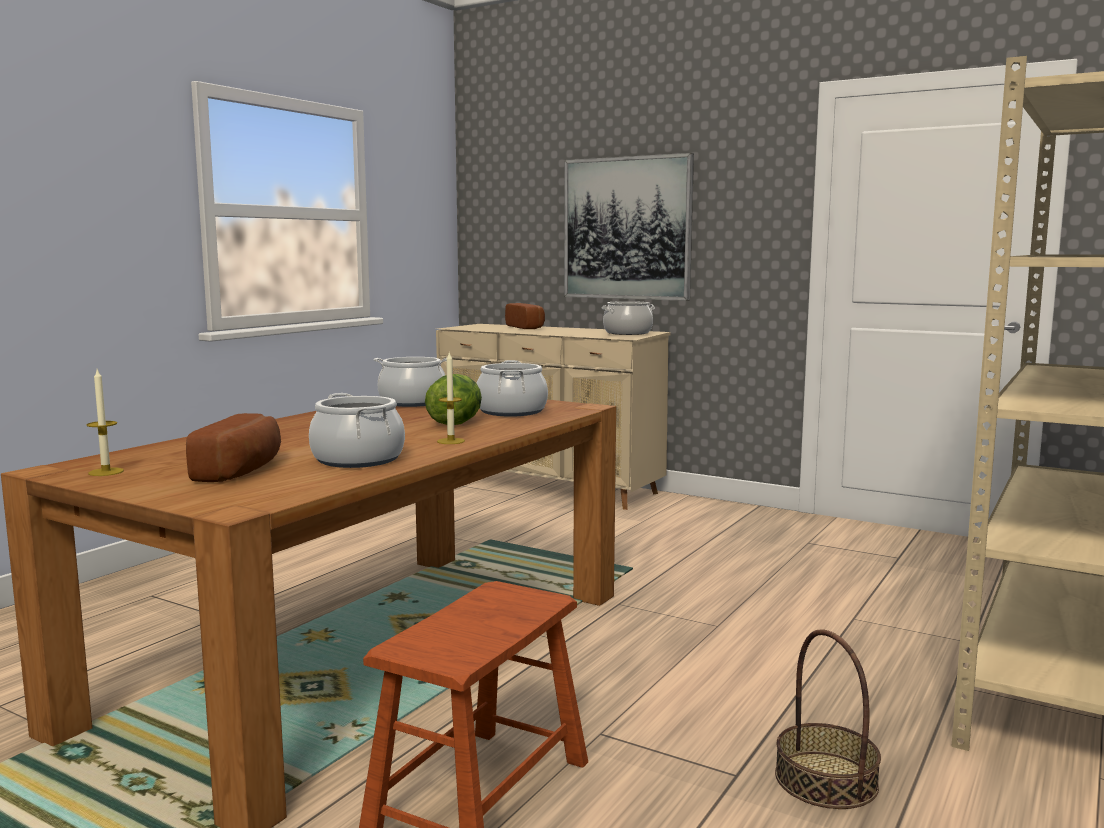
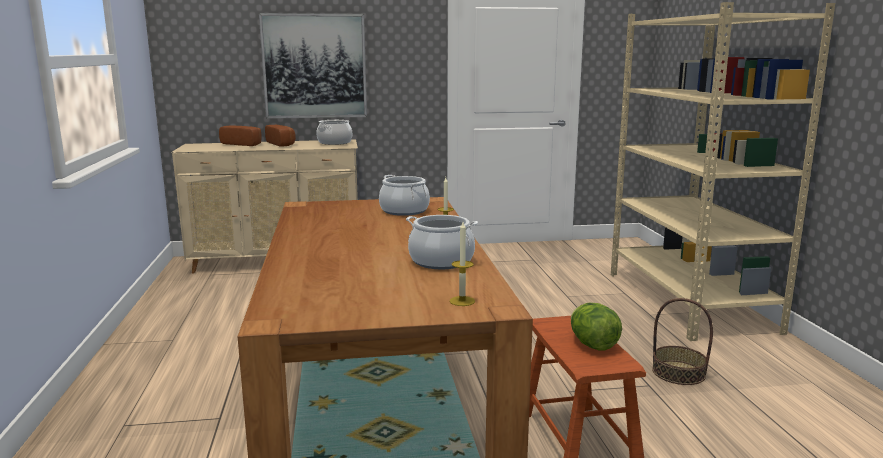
camera: 40 degrees left, 5 degrees up
(106, 472) = (318, 312): candle -> candle (462, 301)
(243, 470) = (404, 285): bread -> bread (282, 144)
(412, 402) = (318, 215): cooking pot -> none
(455, 423) = (403, 225): lettuce -> lettuce (593, 345)

